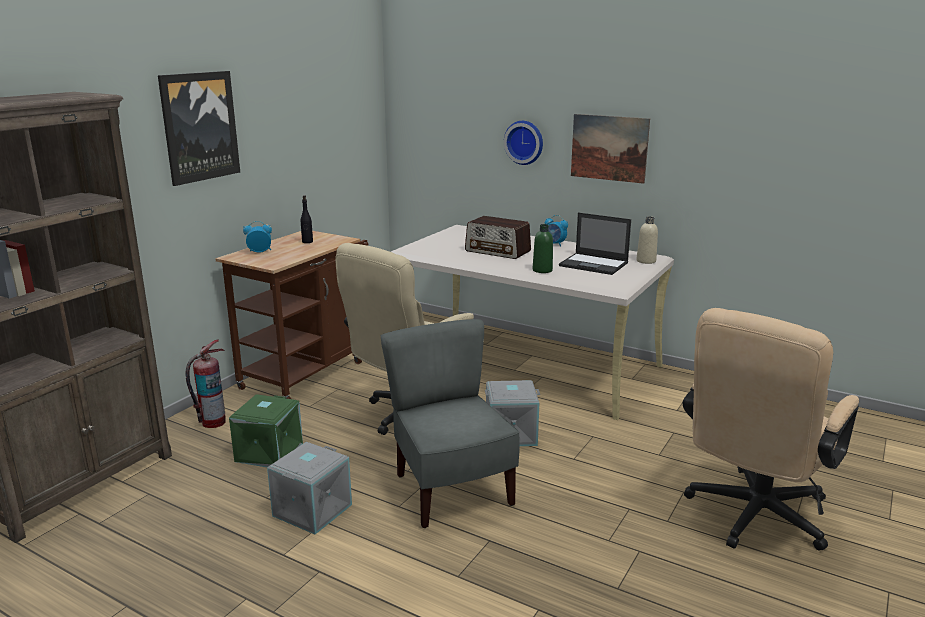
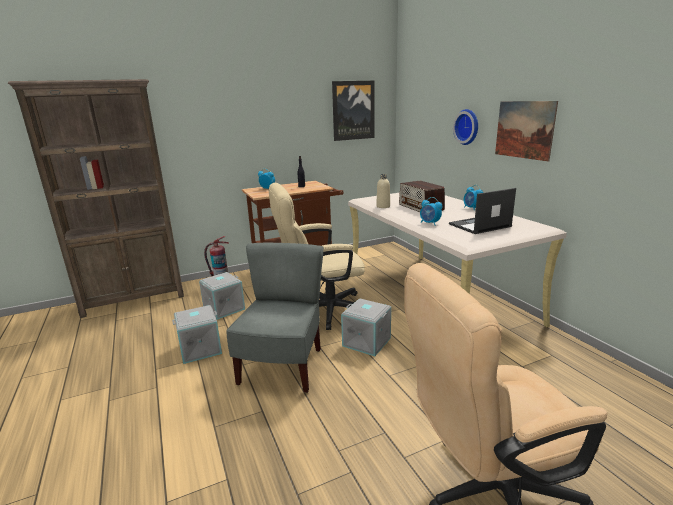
camera: 35 degrees right, 0 degrees up
(199, 127) = (236, 108): picture -> picture (353, 110)
(268, 452) = (224, 308): green storage box -> grey storage box
(542, 270) = (430, 223): green bottle -> alarm clock
(594, 264) = (479, 225): laptop -> laptop turned 90 degrees clockwise
(646, 261) = (530, 229): beige bottle -> beige bottle (383, 206)

